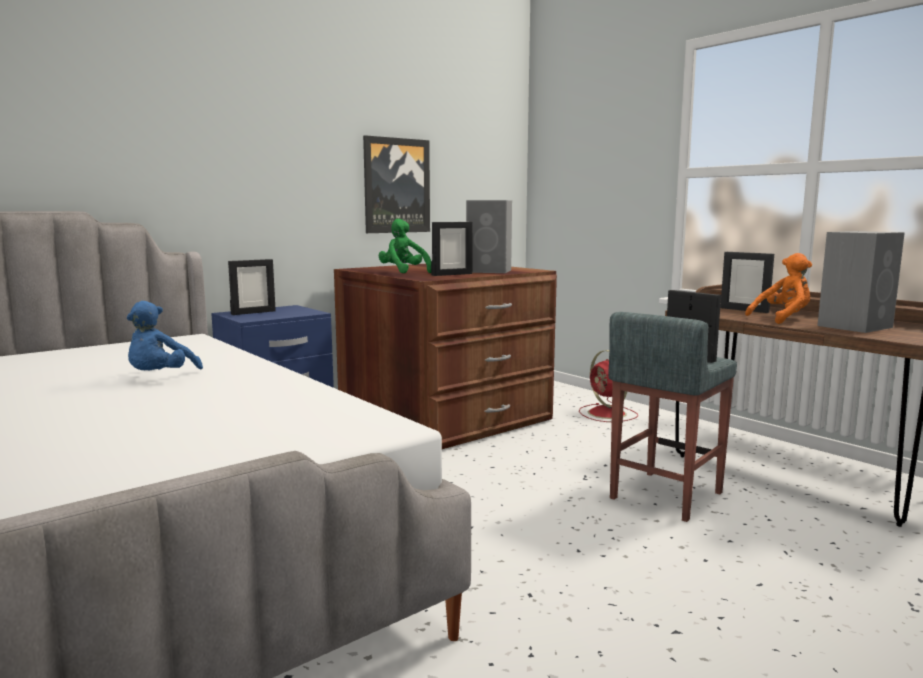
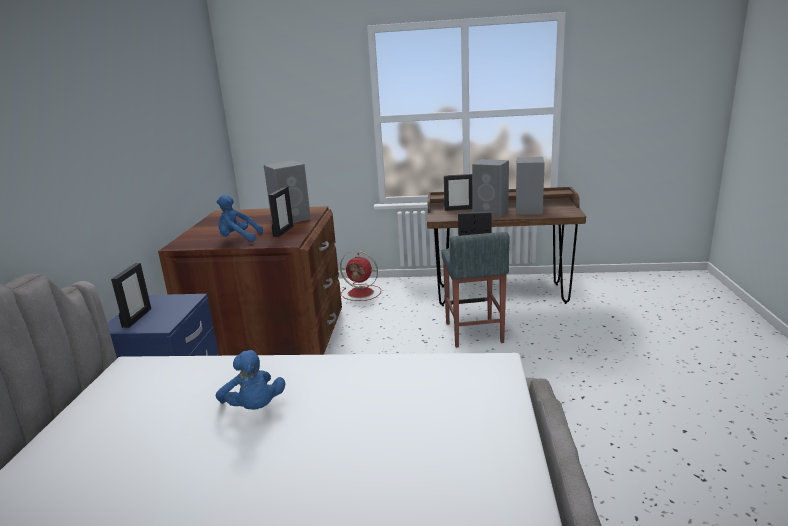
camera: 45 degrees left, 10 degrees up
(396, 185) = (169, 158): picture -> none
(403, 272) = (238, 239): green plush toy -> blue plush toy
(782, 319) = (491, 212): orange plush toy -> grey speaker

